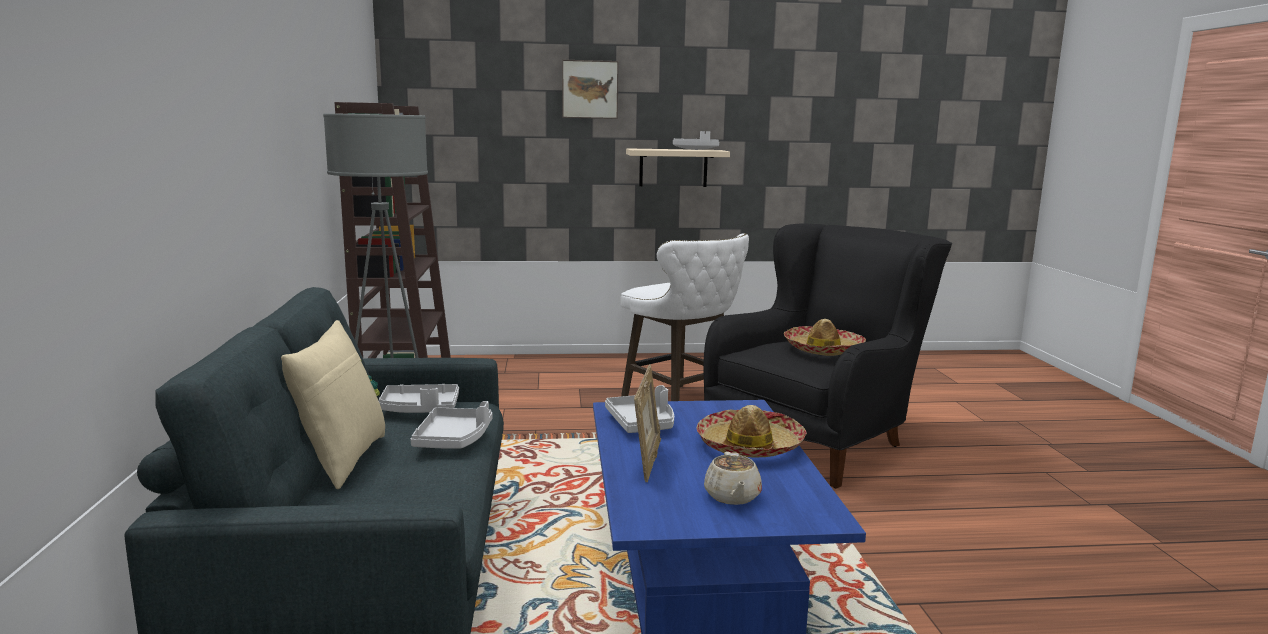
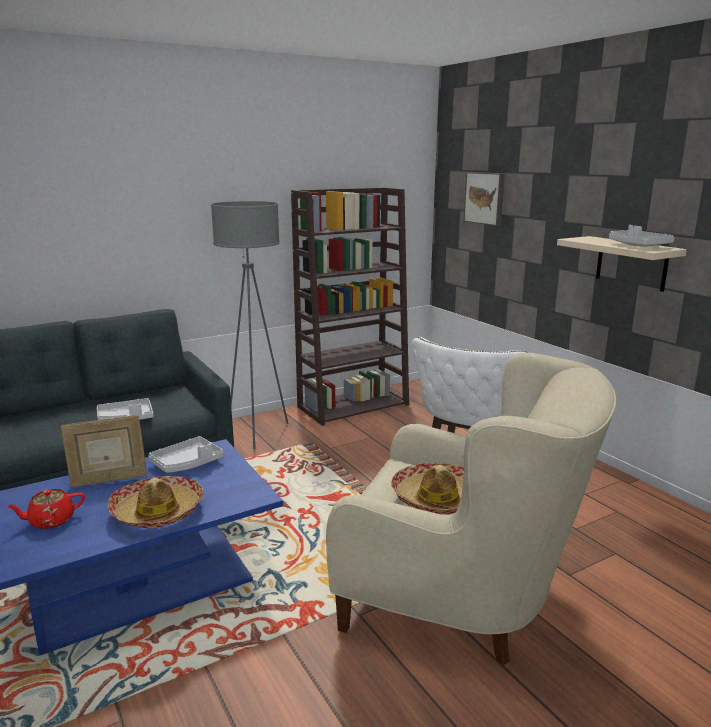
camera: 65 degrees right, 5 degrees up
(342, 461) = (86, 405): beige pillow -> none
(420, 409) = (173, 399): grey tray -> none
(589, 89) = (565, 172): picture -> picture (485, 198)
(732, 497) = (50, 521): beige teapot -> red teapot
(820, 440) = (461, 601): black armchair -> beige armchair

